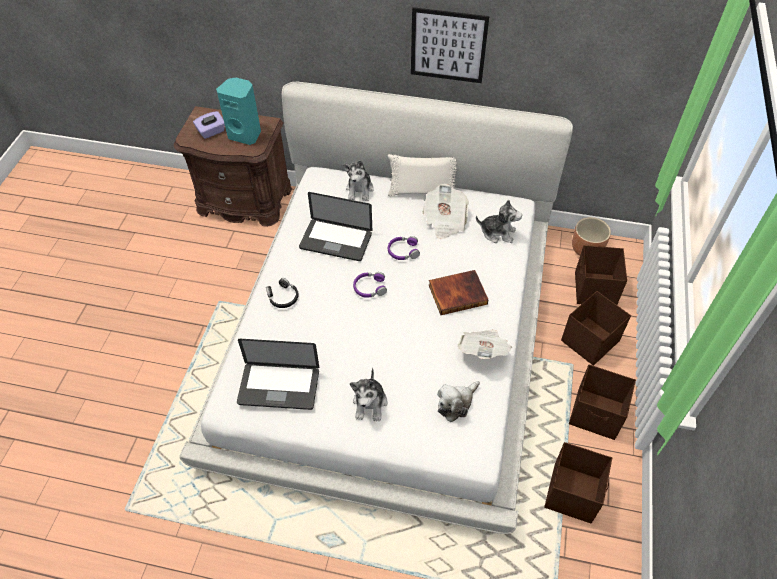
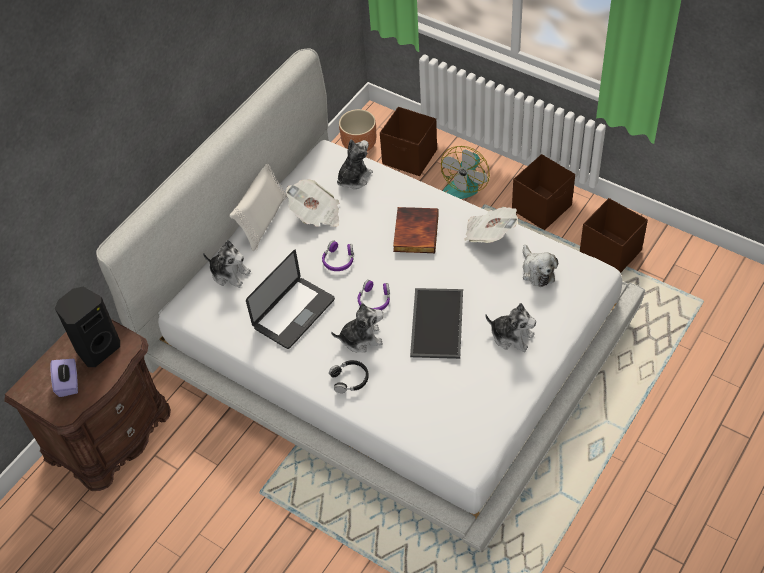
camera: 65 degrees left, 0 degrees up
(245, 135) = (97, 348): turquoise speaker -> black speaker
(279, 387) = (466, 405): laptop -> none
(326, 291) = (361, 338): none -> plush toy
(361, 338) = (435, 322): none -> tray
(448, 45) = (194, 78): picture -> none
(589, 341) = (465, 183): brown storage box -> fan

